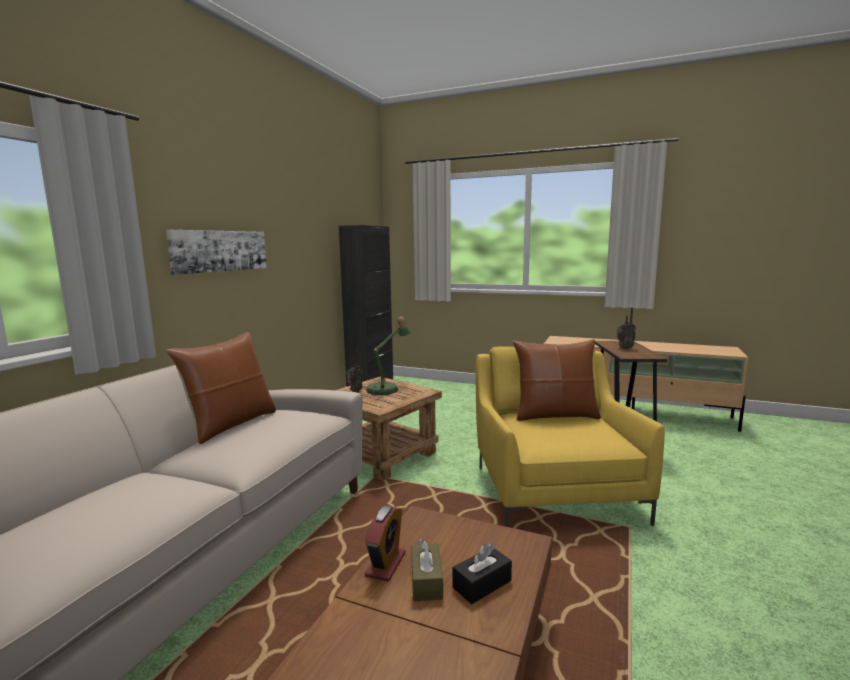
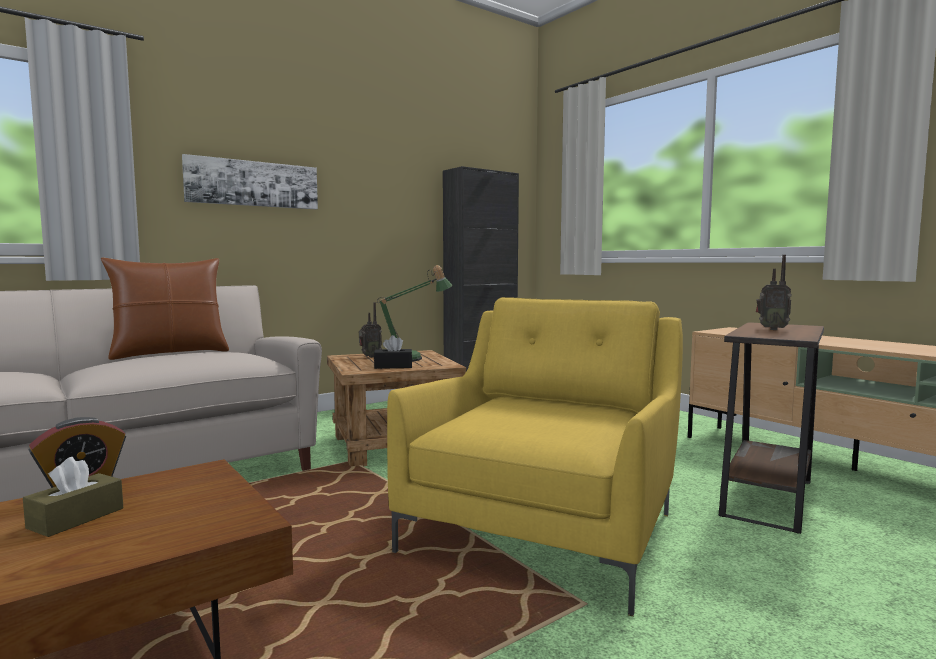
camera: 30 degrees right, 5 degrees down
(482, 584) = (110, 539): black tissue box -> black tissue box (393, 366)
(555, 415) = (558, 406): brown pillow -> none

